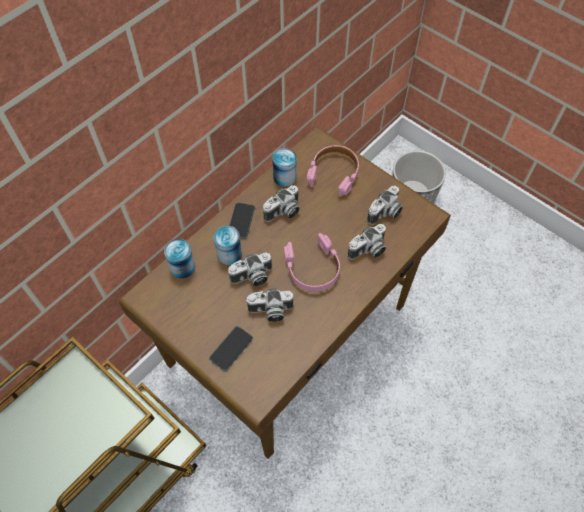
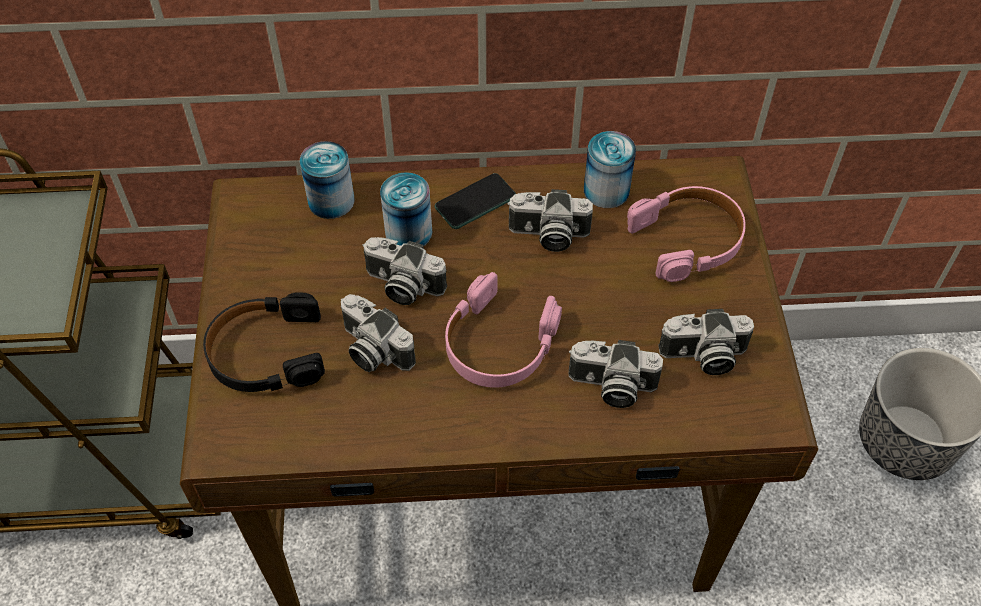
camera: 45 degrees right, 5 degrees down
(231, 348) = (266, 353): phone -> black headphones

